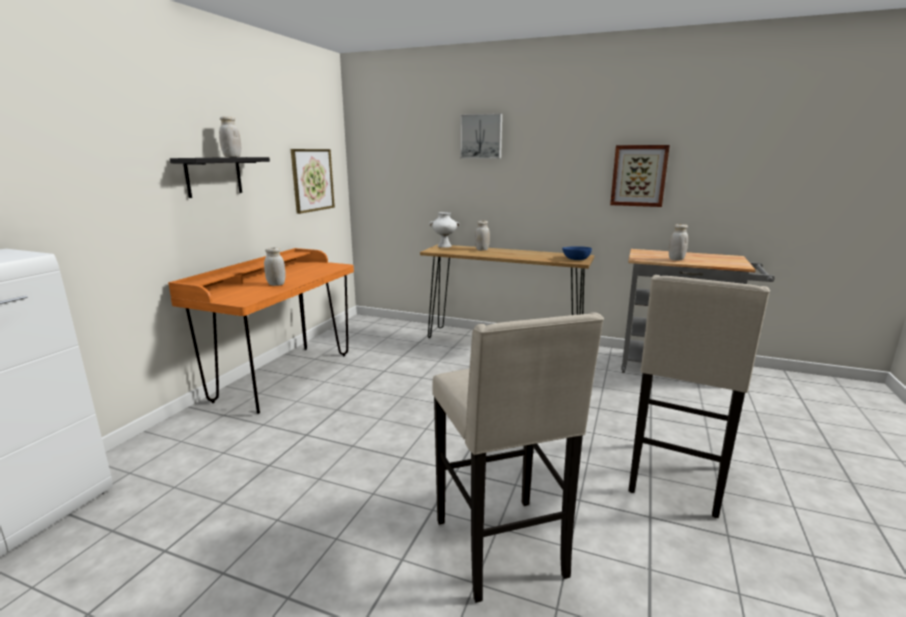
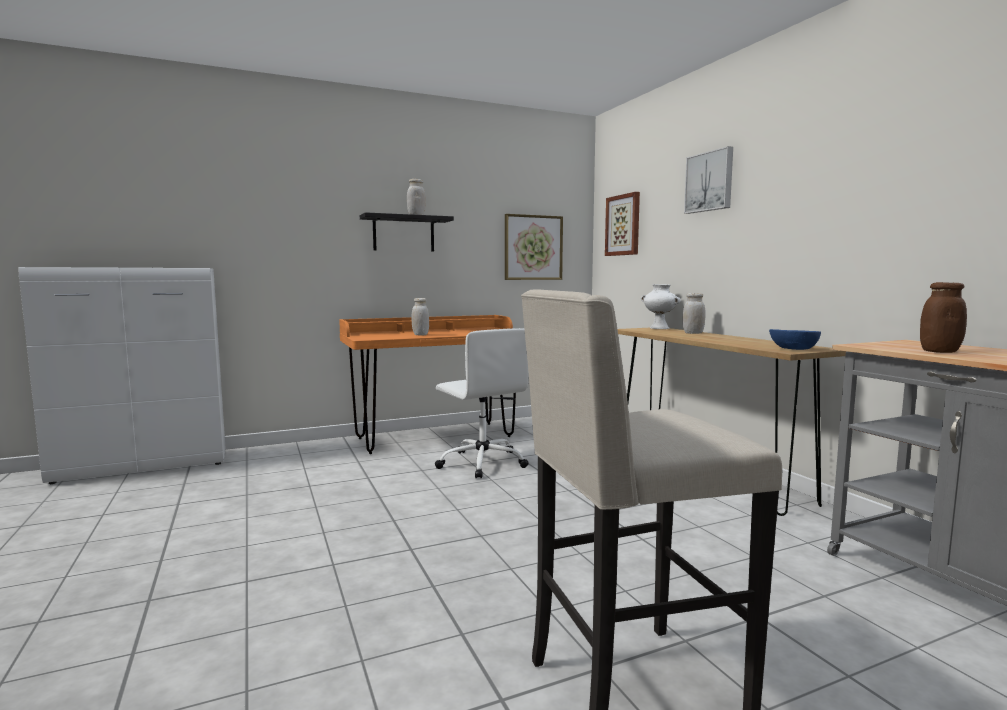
camera: 45 degrees right, 10 degrees down
(369, 385) = (482, 462): none -> white office chair
(503, 549) = (312, 622): beige stool -> none
(639, 175) = (925, 209): picture -> picture (623, 225)
(676, 259) = (939, 351): white jar -> brown jar

